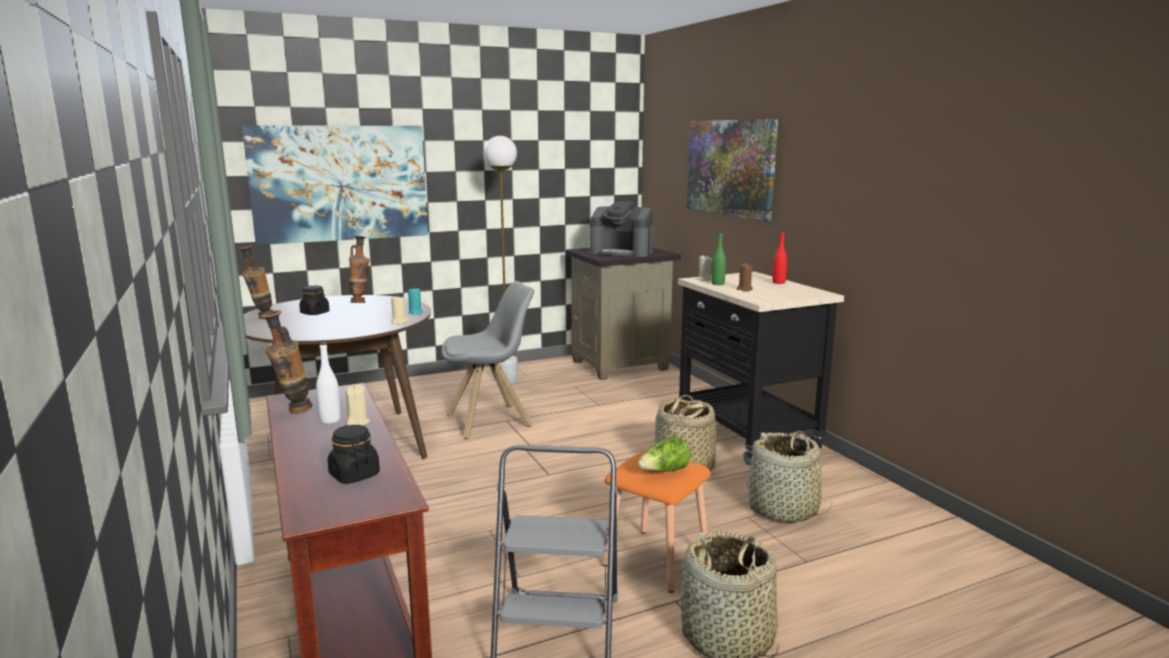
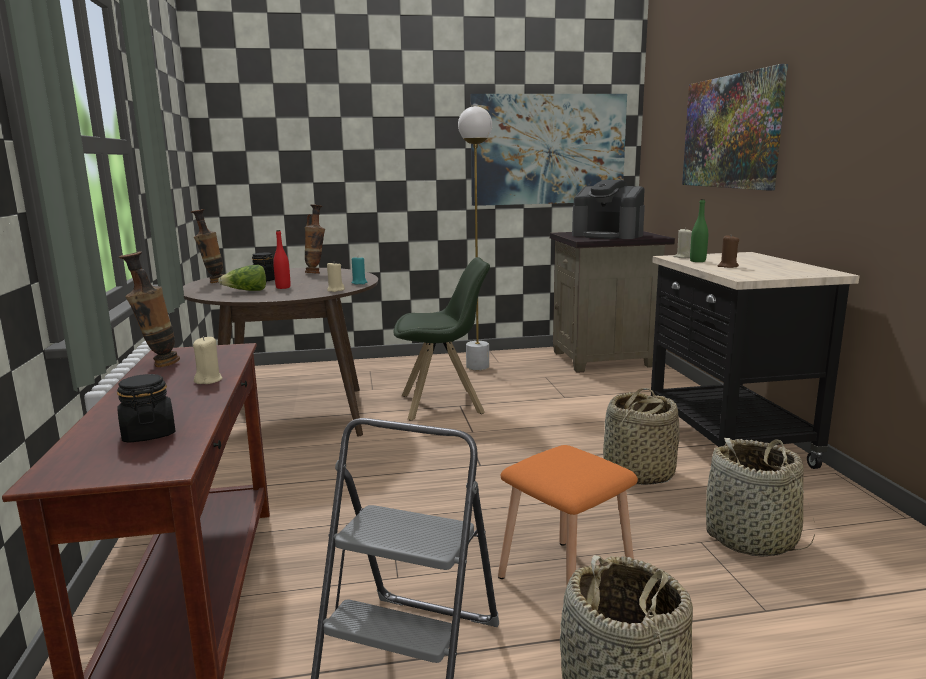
camera: 15 degrees right, 0 degrees up
(330, 420) = (185, 375): white bottle -> none
(340, 183) = (319, 159): picture -> picture (548, 149)
(489, 421) = (442, 404): grey chair -> green chair
(664, 471) = (572, 471): lettuce -> lettuce (246, 291)
(778, 282) = (776, 261): red bottle -> red bottle (283, 287)

